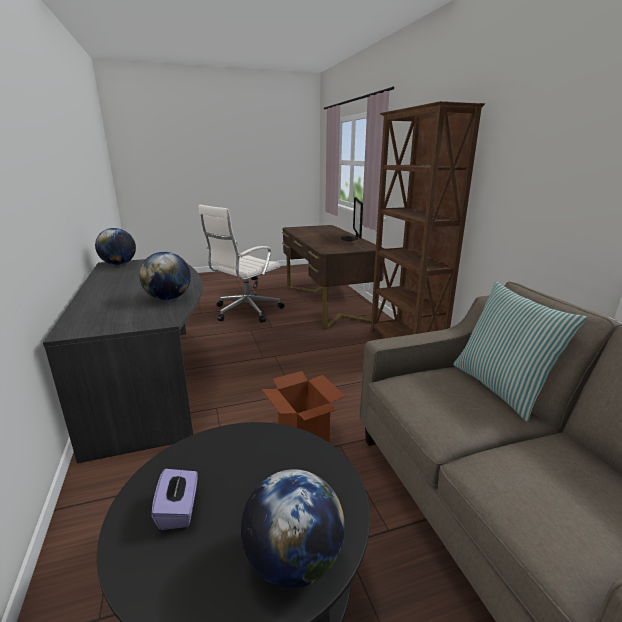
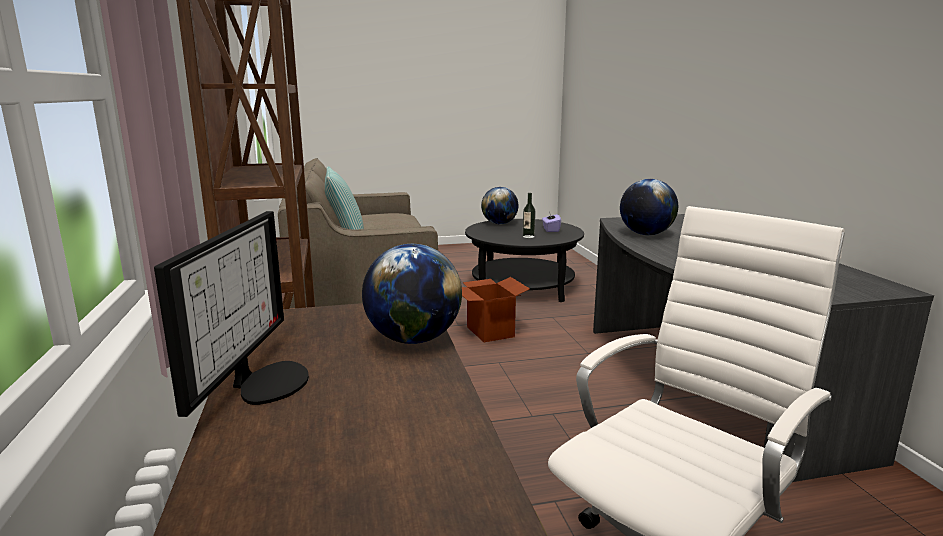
camera: 175 degrees left, 5 degrees down
(119, 264) = (865, 287): globe -> globe (413, 339)
(240, 461) = (528, 236): none -> bottle

